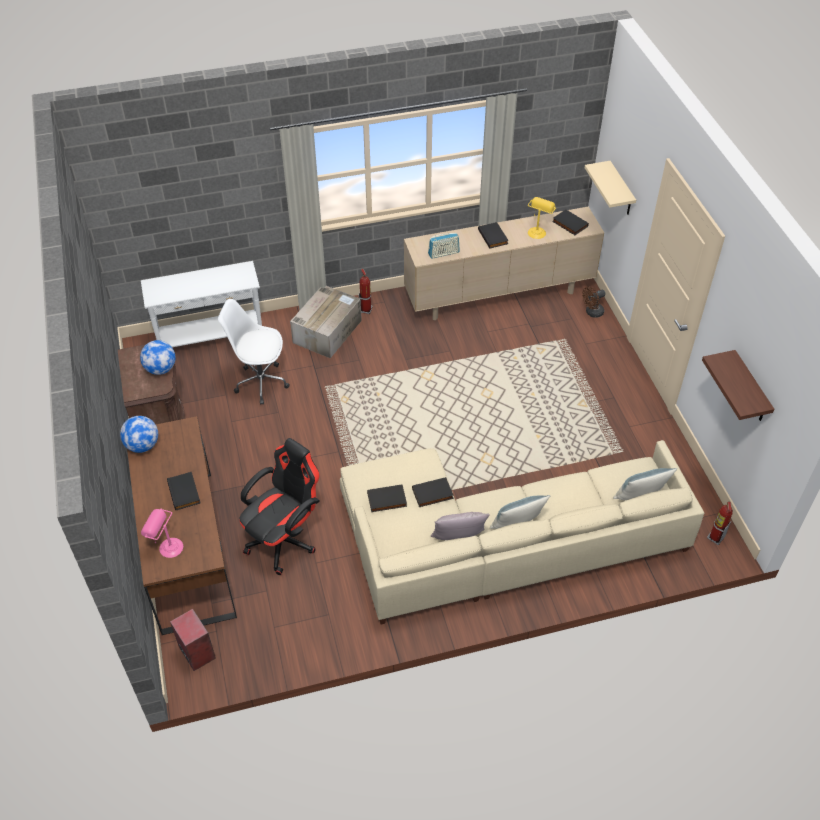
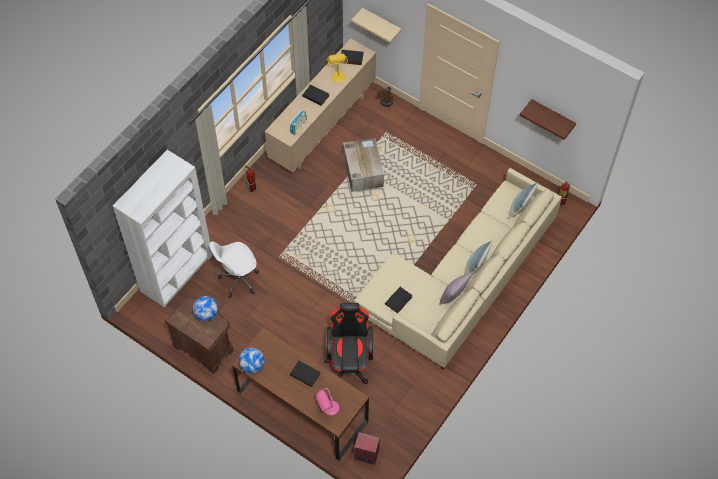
camera: 40 degrees left, 10 degrees up
(212, 338) = (176, 272): white console table -> white bookcase
(327, 331) = (243, 219): cardboard box -> cardboard box (363, 170)
(432, 494) = (418, 280): black book -> none

